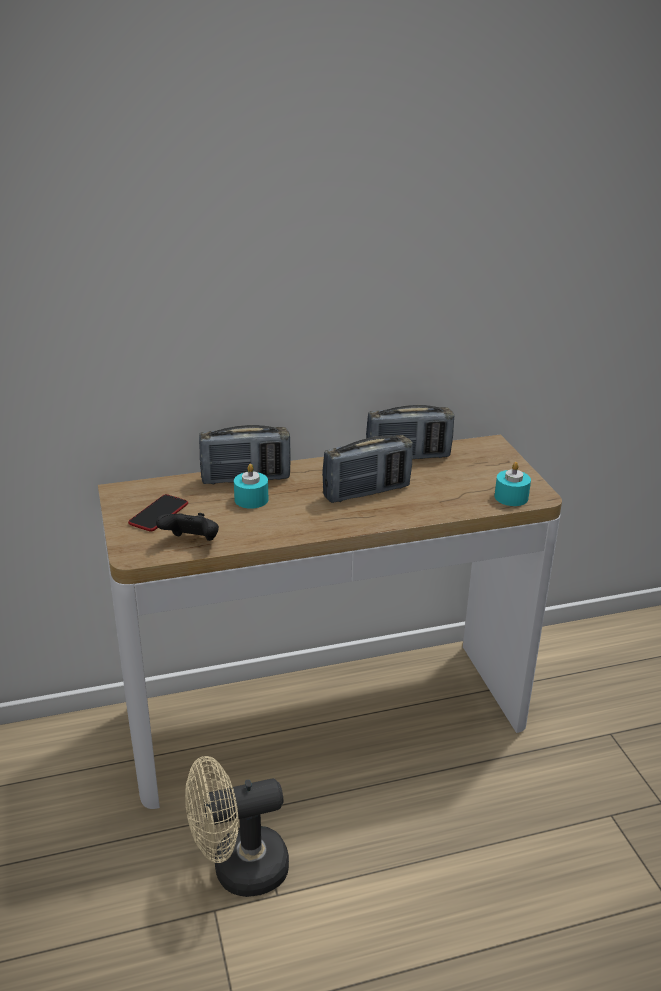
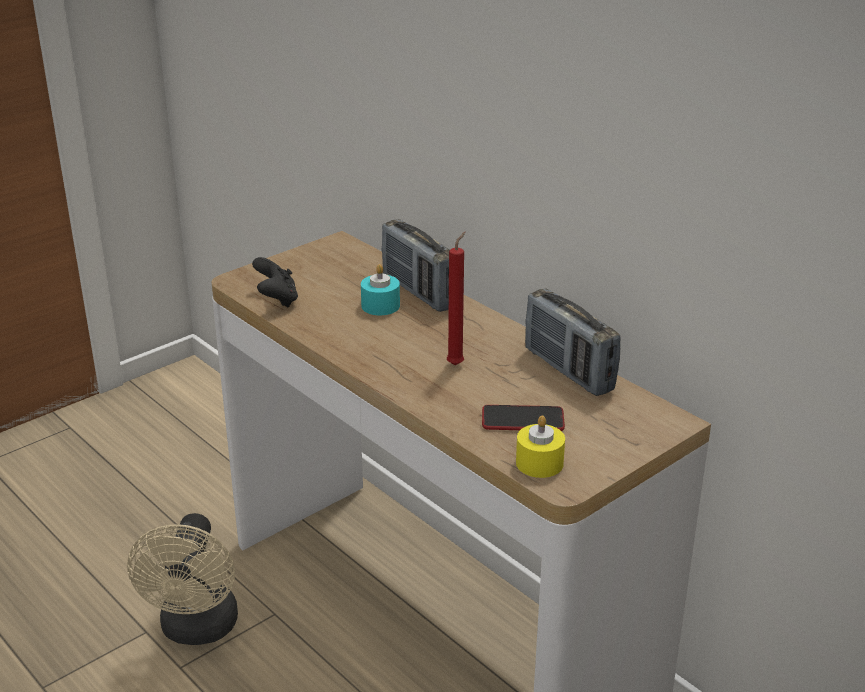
camera: 65 degrees right, 0 degrees up
(158, 514) = (313, 271): phone -> phone (522, 420)
(238, 870) = (197, 630): beige fan -> beige fan turned 135 degrees counterclockwise
(366, 492) = (457, 364): radio -> red candle
(511, 497) = (539, 463): turquoise candle -> yellow candle

